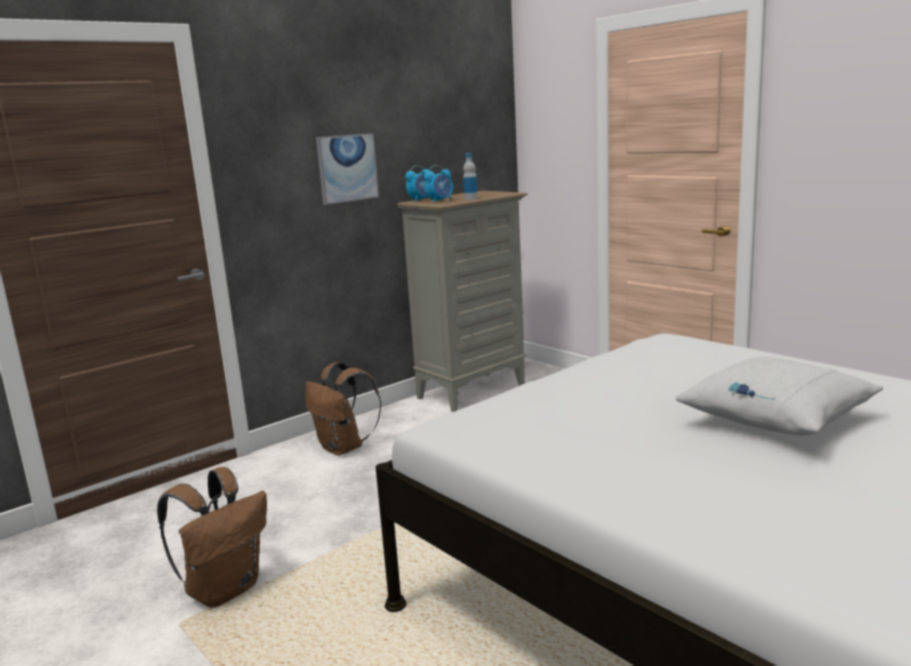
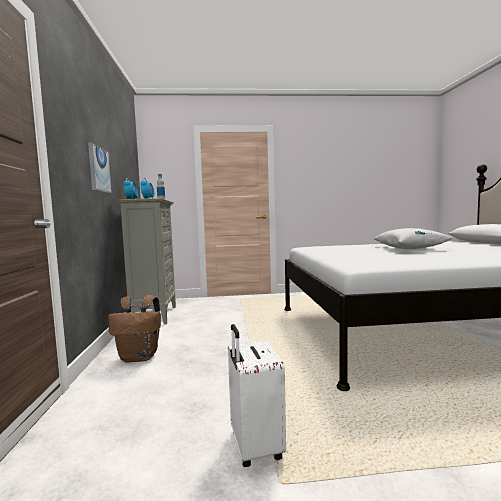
camera: 55 degrees left, 10 degrees down
(225, 589) = (254, 446): brown backpack -> white suitcase

